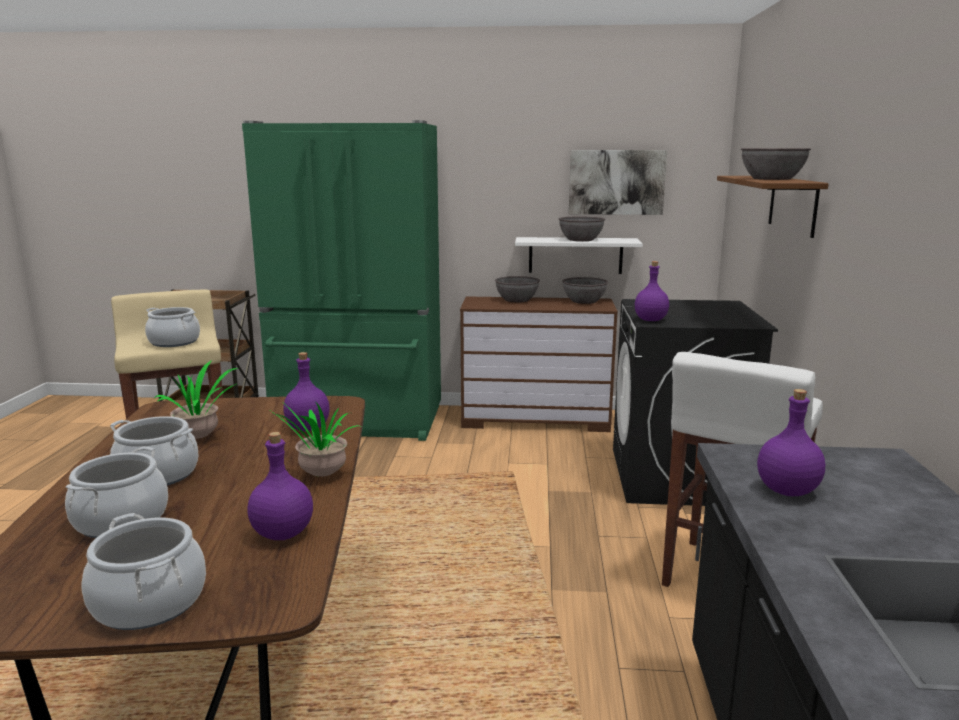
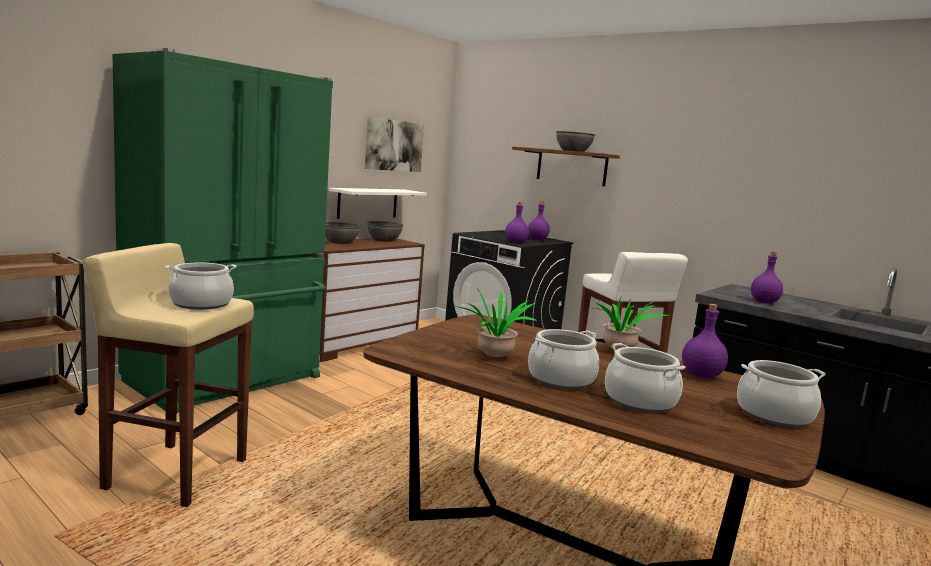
camera: 55 degrees left, 5 degrees down
(307, 428) = (522, 335): purple bottle -> purple bottle (538, 239)
(580, 239) = (382, 190): grey bowl -> none

